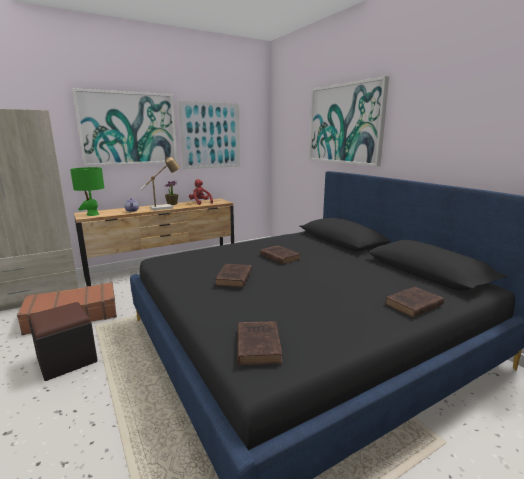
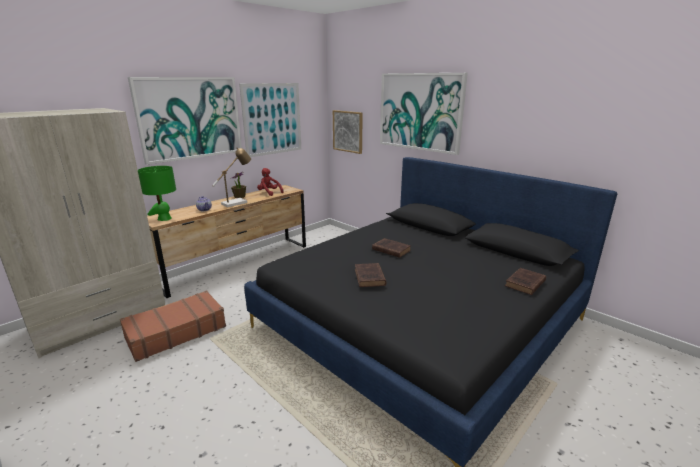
camera: 15 degrees left, 5 degrees up
(67, 360) = (207, 378): black ottoman -> none
(258, 344) = (438, 336): brown book -> none
(285, 150) = (348, 131): none -> picture

